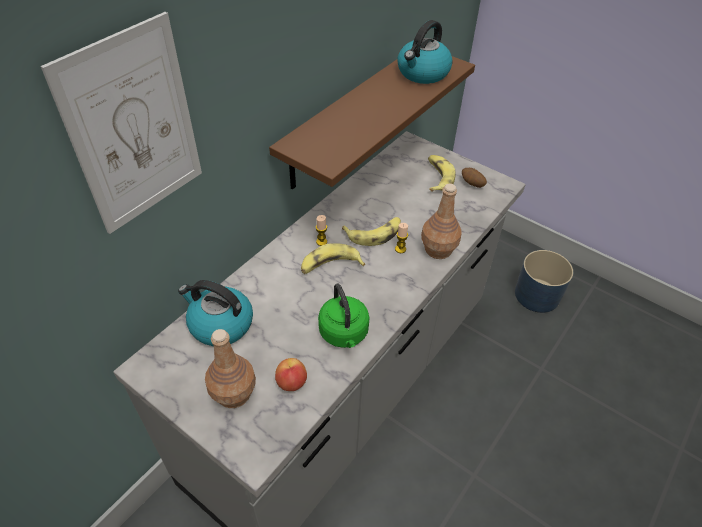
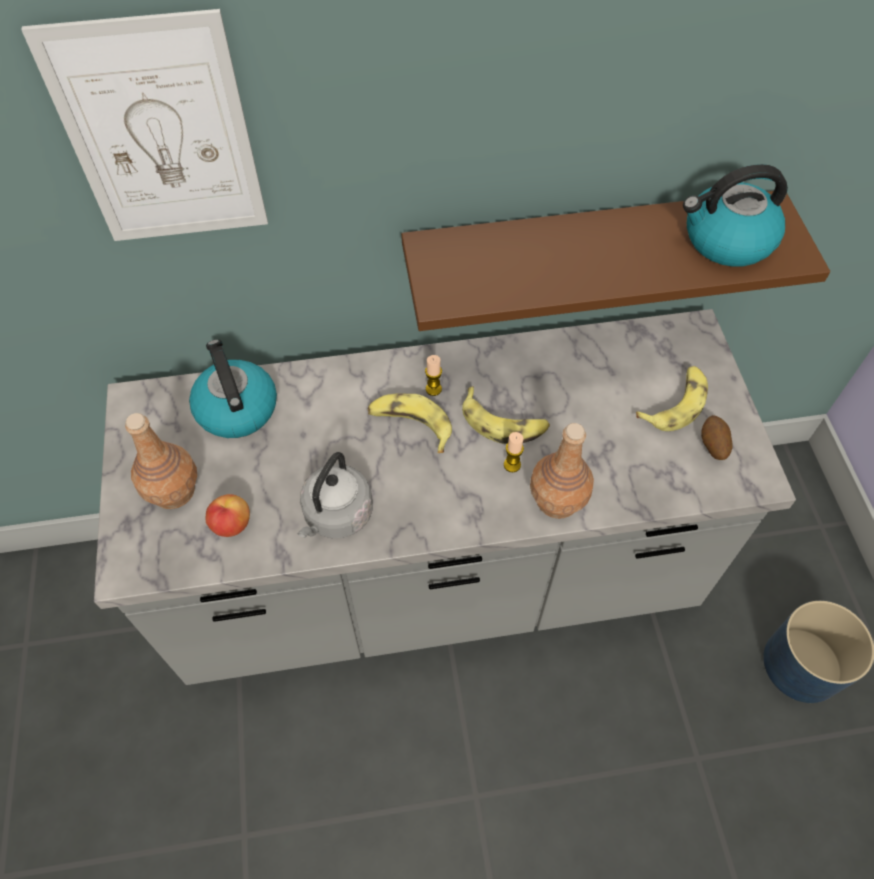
camera: 45 degrees right, 10 degrees up
(344, 334) = (336, 516): green kettle -> grey kettle

